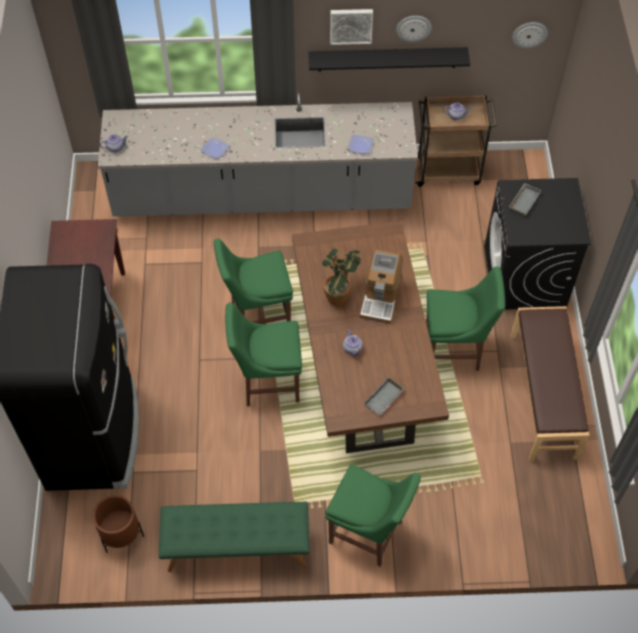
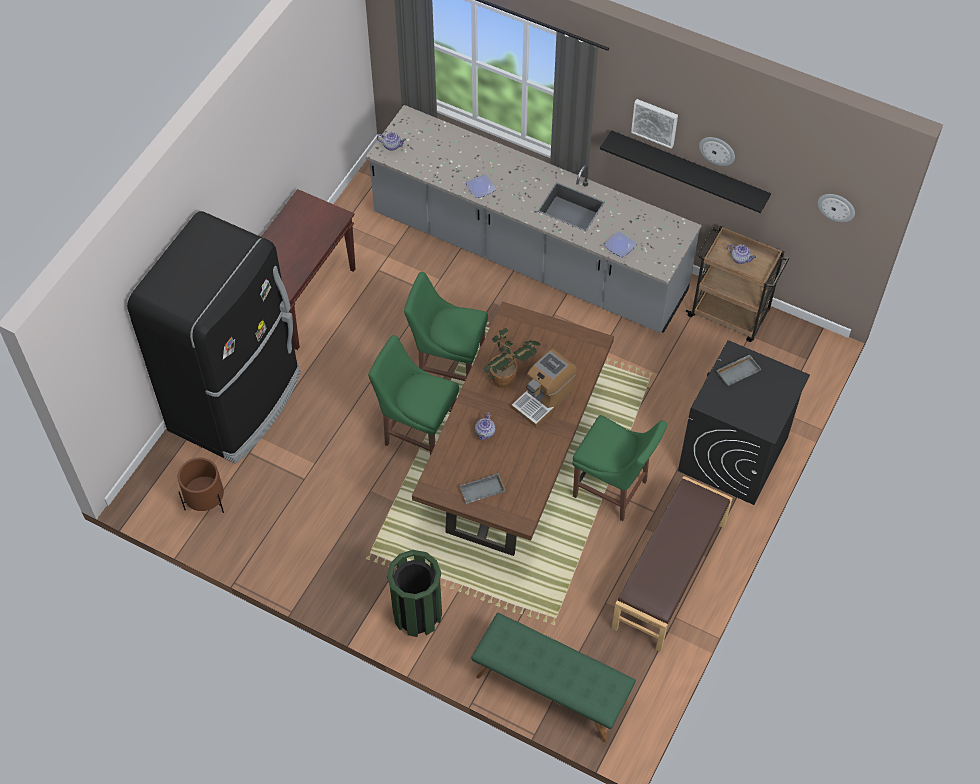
camera: 30 degrees right, 0 degrees up
(237, 548) = (294, 564): green bench -> green bench (550, 689)
(369, 534) = (417, 614): green chair -> green trash can

